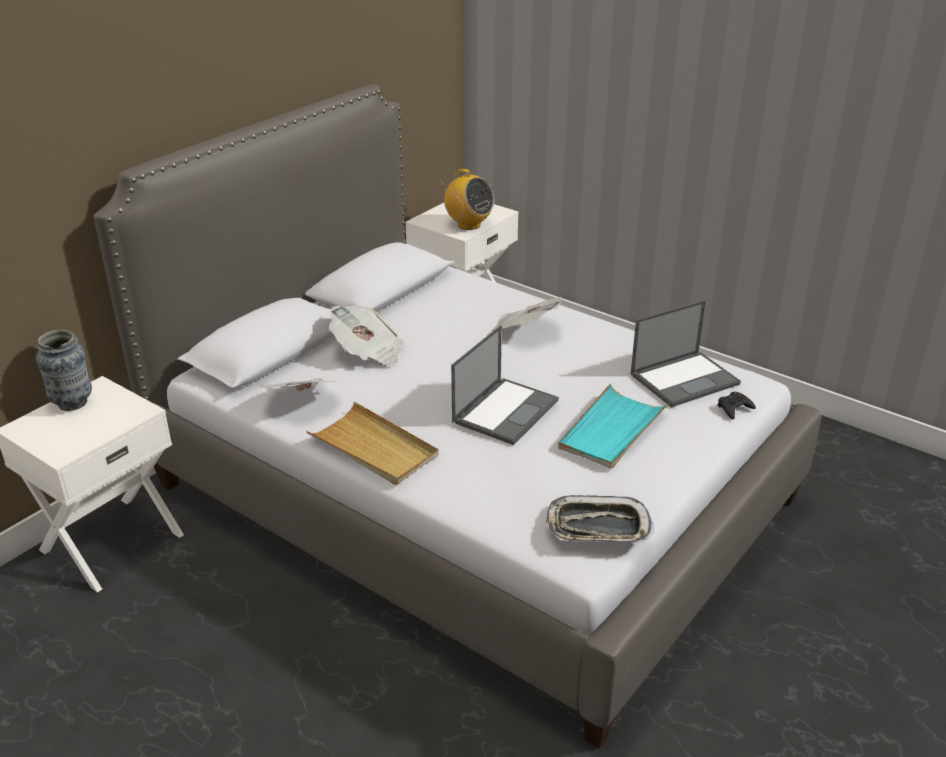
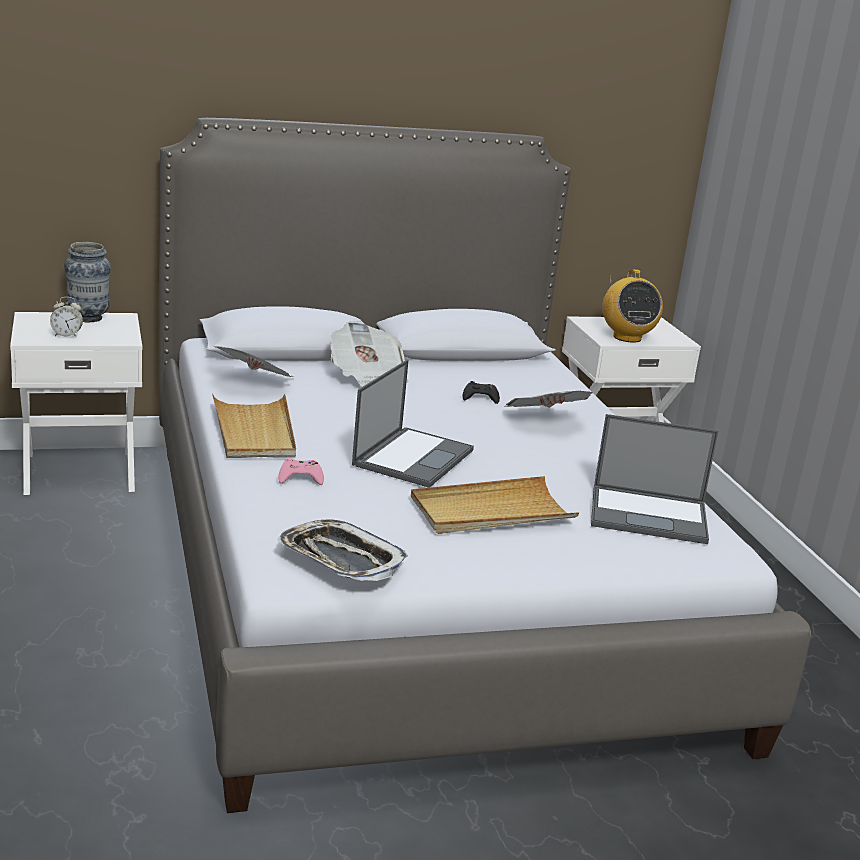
camera: 35 degrees right, 10 degrees down
(86, 432) = (67, 335): none -> alarm clock
(468, 472) = (300, 477): none -> pink game controller
(506, 410) = (413, 457): laptop -> laptop turned 45 degrees counterclockwise
(611, 430) = (491, 511): turquoise tray -> beige tray
(734, 408) = (662, 556): black game controller -> black game controller (480, 397)

